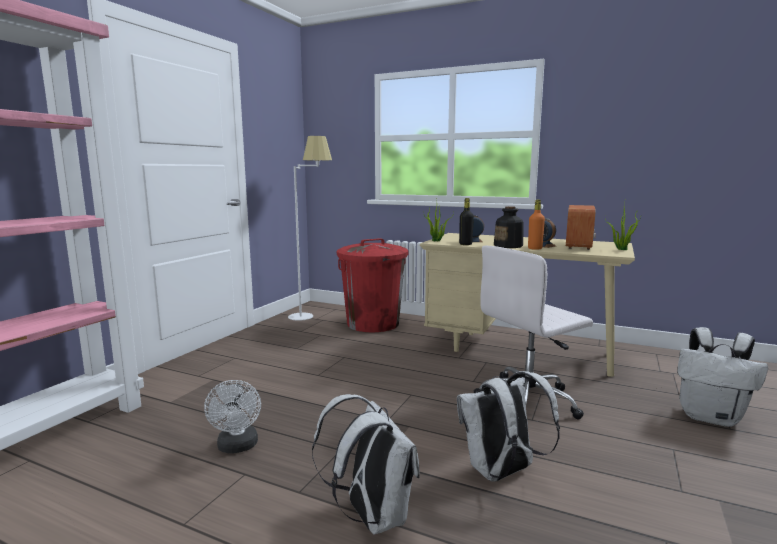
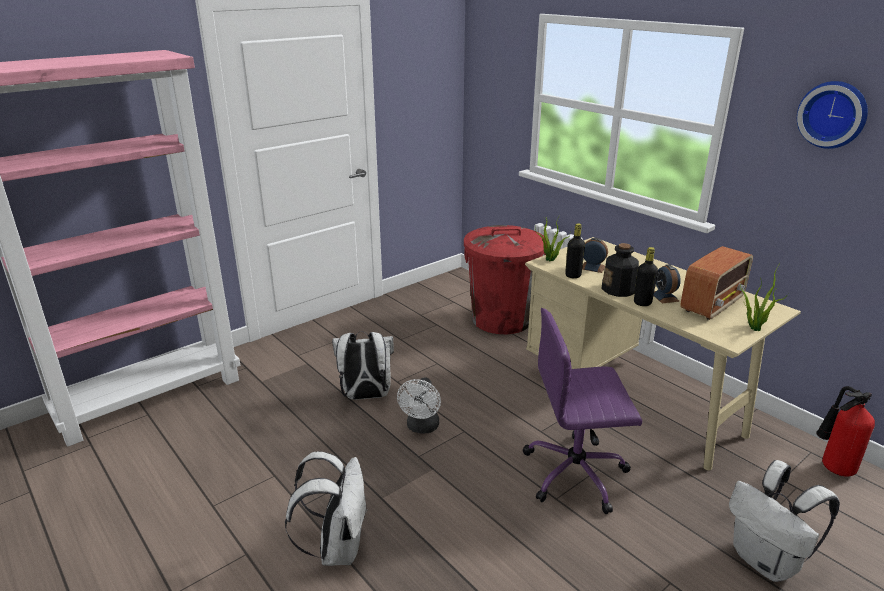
camera: 25 degrees right, 15 degrees up
(237, 447) = (284, 447): white fan -> white fan (422, 428)
(312, 315) = (447, 292): white floor lamp -> none
(501, 473) = (471, 546): white backpack -> white backpack (365, 396)
(529, 400) = (576, 473): white office chair -> purple office chair
(535, 248) = (642, 303): orange bottle -> black bottle
(619, 105) = (833, 114): none -> wall clock
(677, 358) = (832, 467): none -> fire extinguisher

